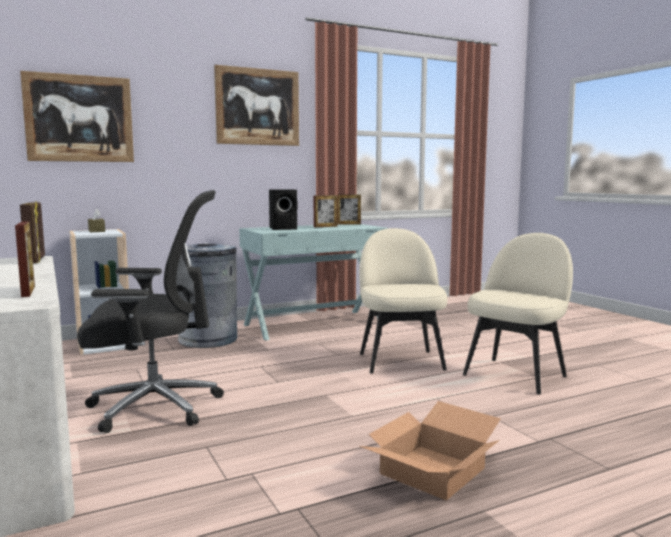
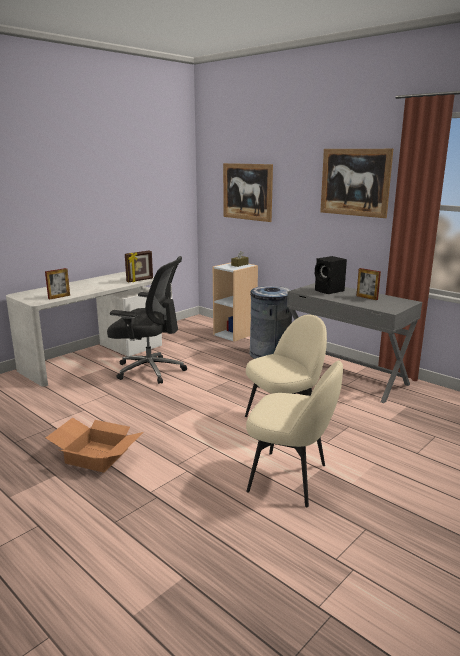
camera: 70 degrees right, 10 degrees up
(152, 408) = (148, 371): office chair -> office chair turned 45 degrees counterclockwise
(314, 324) = (346, 376): turquoise desk -> grey desk
(349, 224) = (404, 300): picture frame -> none

